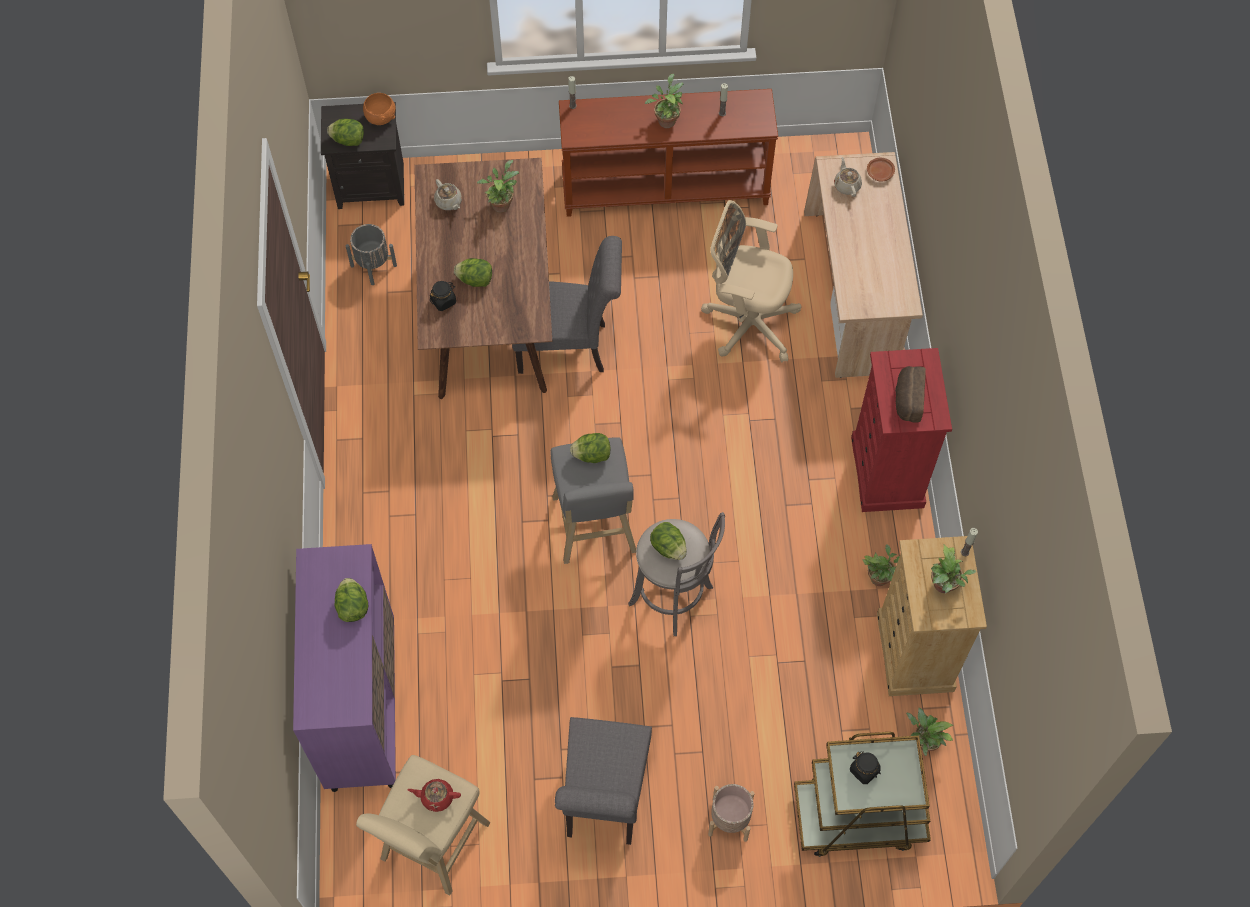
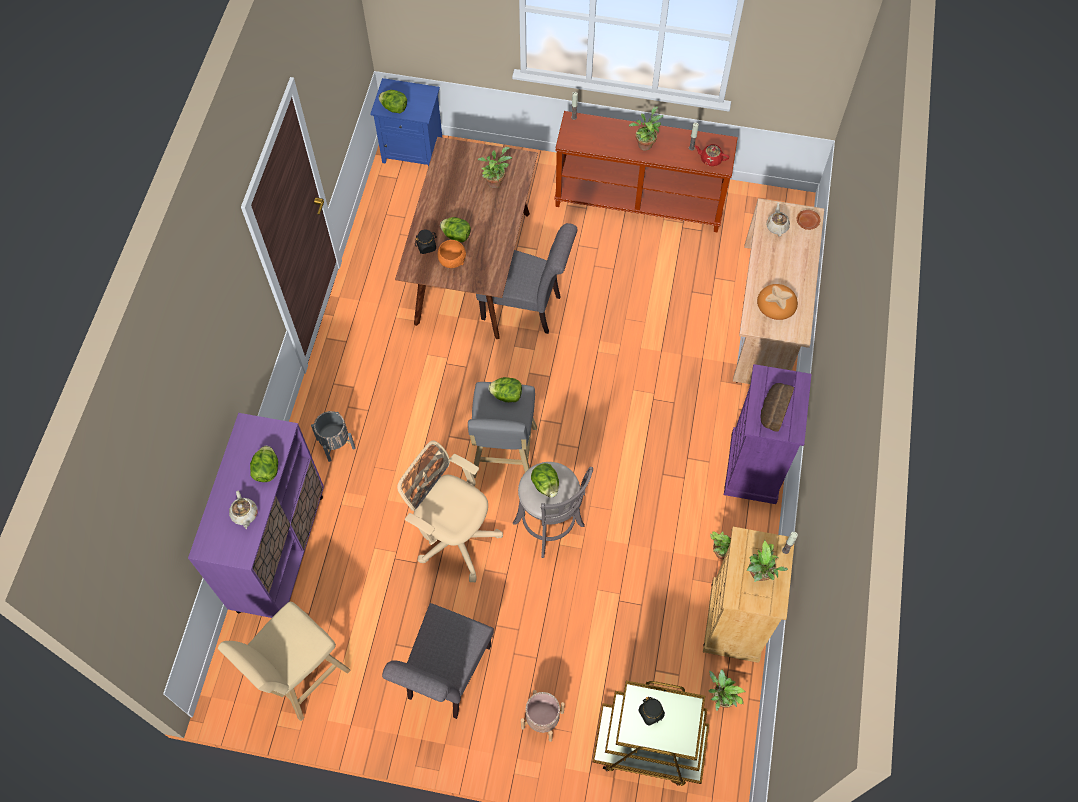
camera: 15 degrees right, 0 degrees up
(372, 184) = (413, 150): black nightstand -> blue nightstand
(373, 265) = (395, 211): grey planter -> grey planter (335, 443)
(380, 117) = (424, 96): orange bowl -> orange bowl (452, 260)
(436, 797) = (297, 641): red teapot -> red teapot (710, 159)
(449, 202) = (454, 171): beige teapot -> beige teapot (245, 514)
(747, 322) = (673, 320): beige office chair -> beige office chair (454, 535)
(872, 275) = (777, 303): none -> bread
(887, 472) = (753, 468): red dresser -> purple dresser

